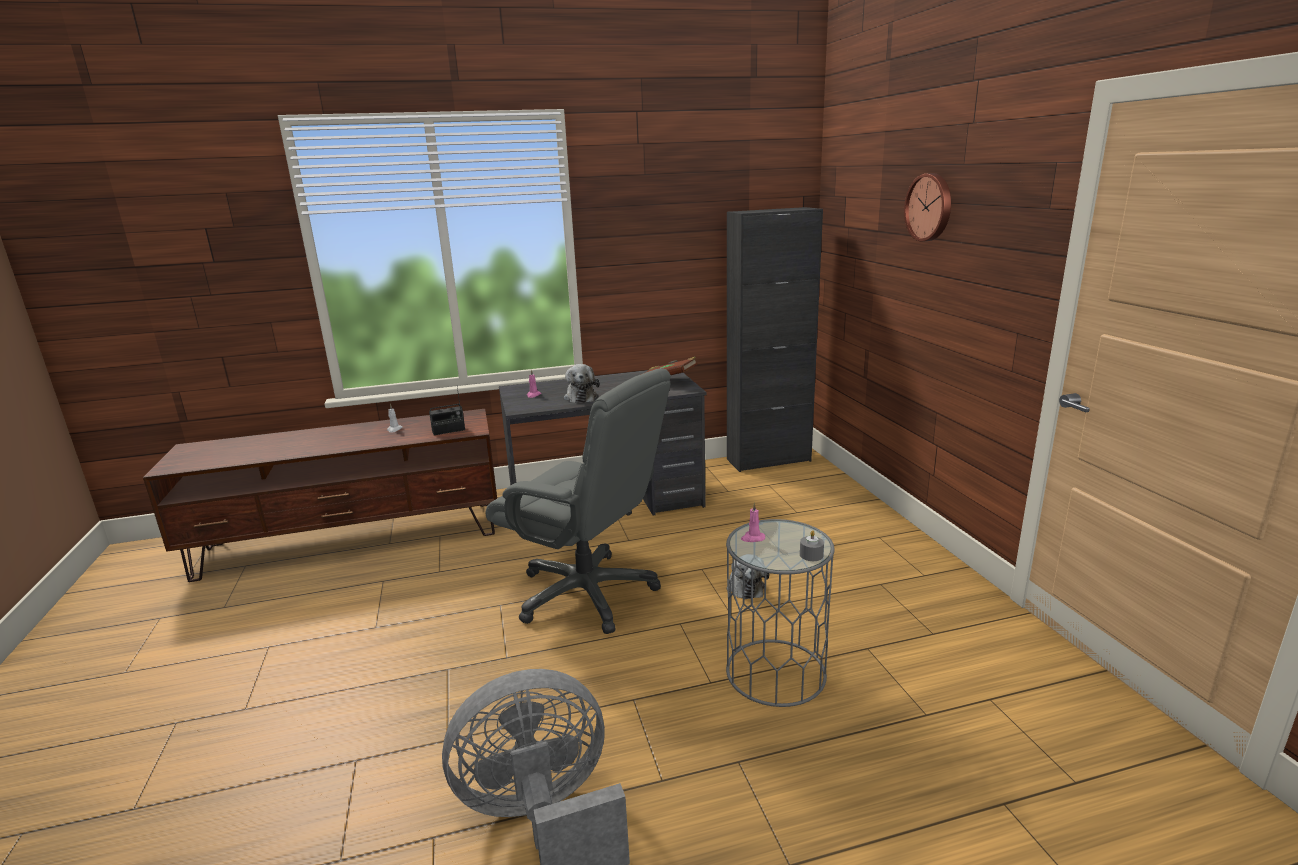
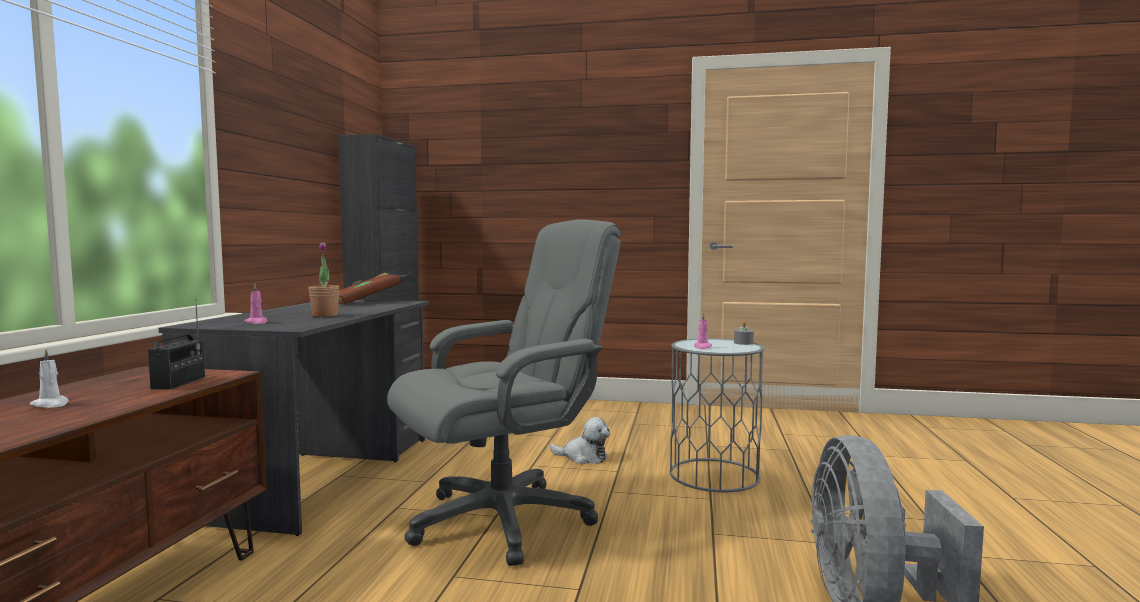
camera: 65 degrees left, 15 degrees down
(580, 397) = (325, 315): plush toy -> potted plant
(930, 207) = (550, 139): wall clock -> none

